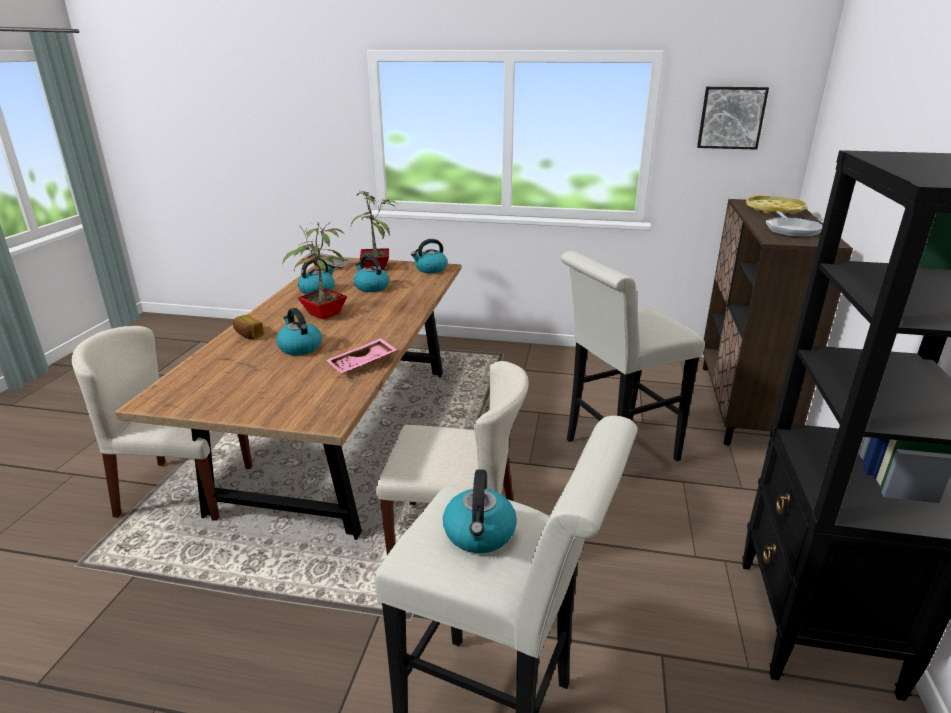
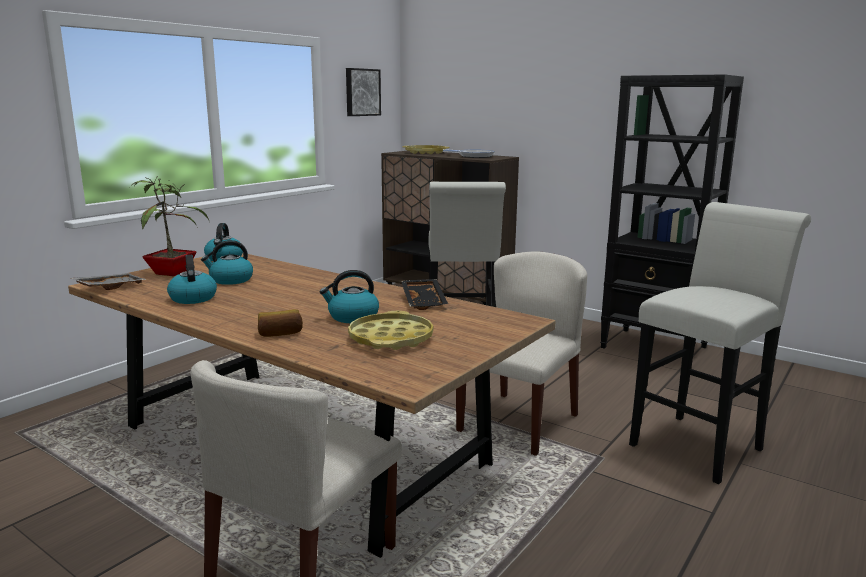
camera: 65 degrees left, 10 degrees down
(251, 373) = (391, 338): none -> yellow tray
(322, 315) = (276, 302): potted plant -> none
(363, 364) = (425, 301): pink tray -> black tray
(479, 534) = (712, 294): kettle -> none

